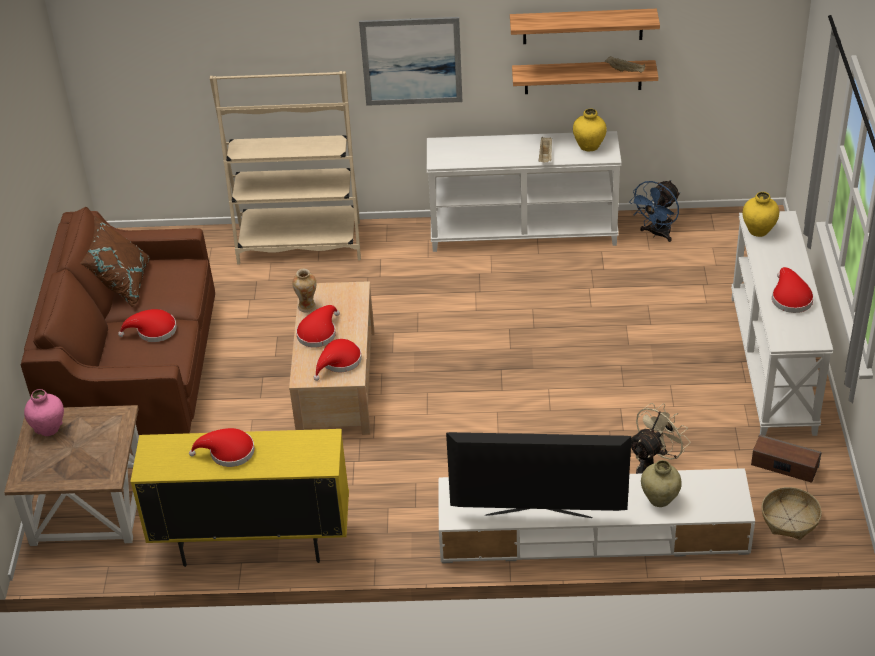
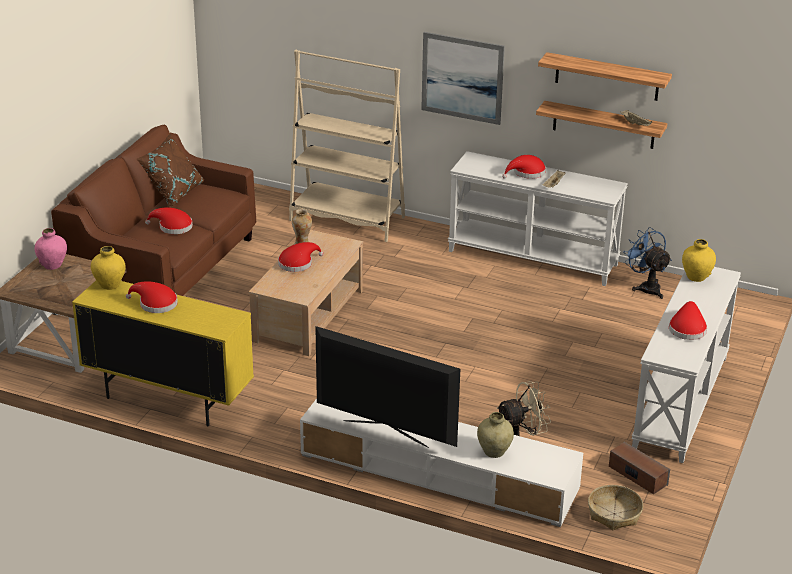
camera: 20 degrees right, 10 degrees down
(339, 362) = (299, 285): red hat -> red hat (526, 173)
(589, 147) = (595, 187): yellow vase -> yellow vase (110, 285)
(657, 234) = (646, 287): blue fan -> blue fan turned 90 degrees clockwise

